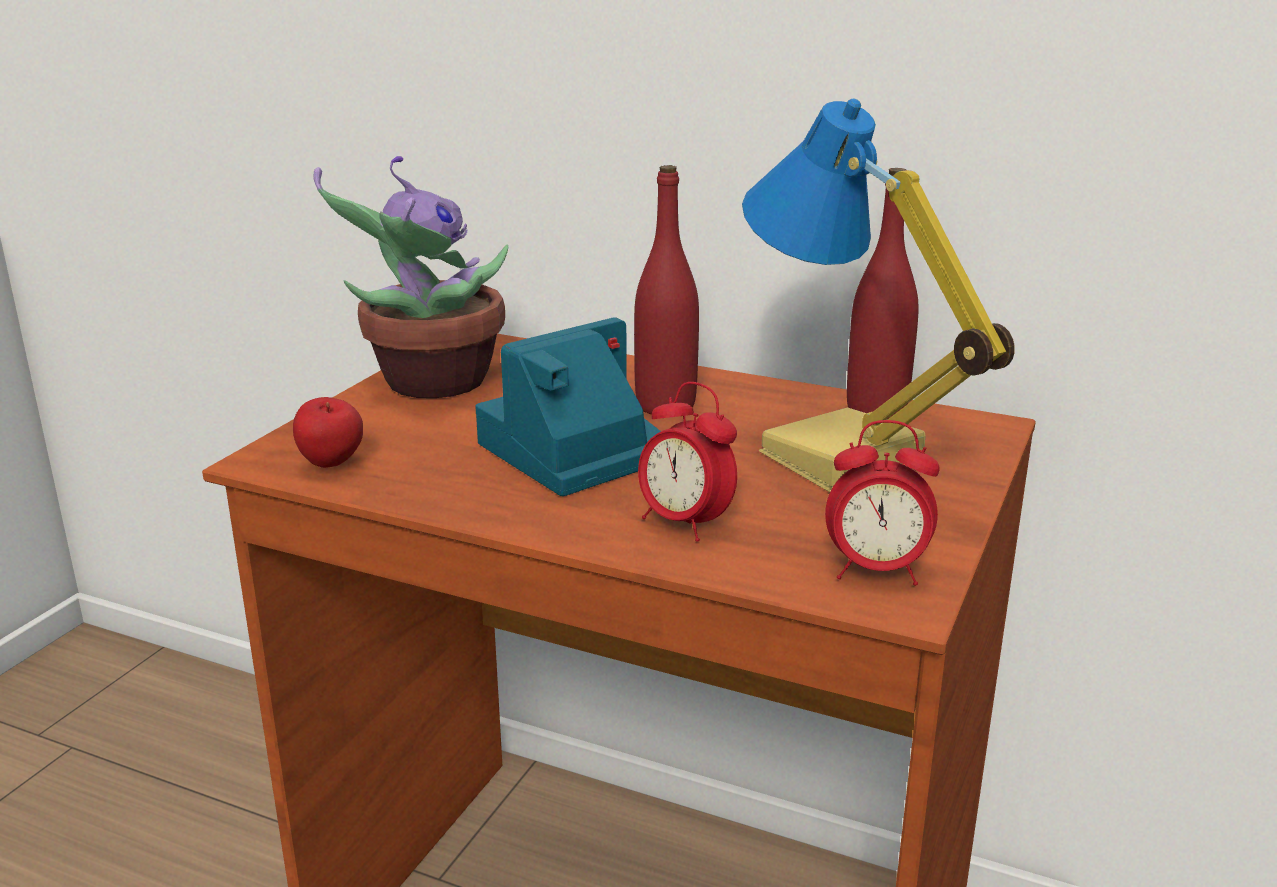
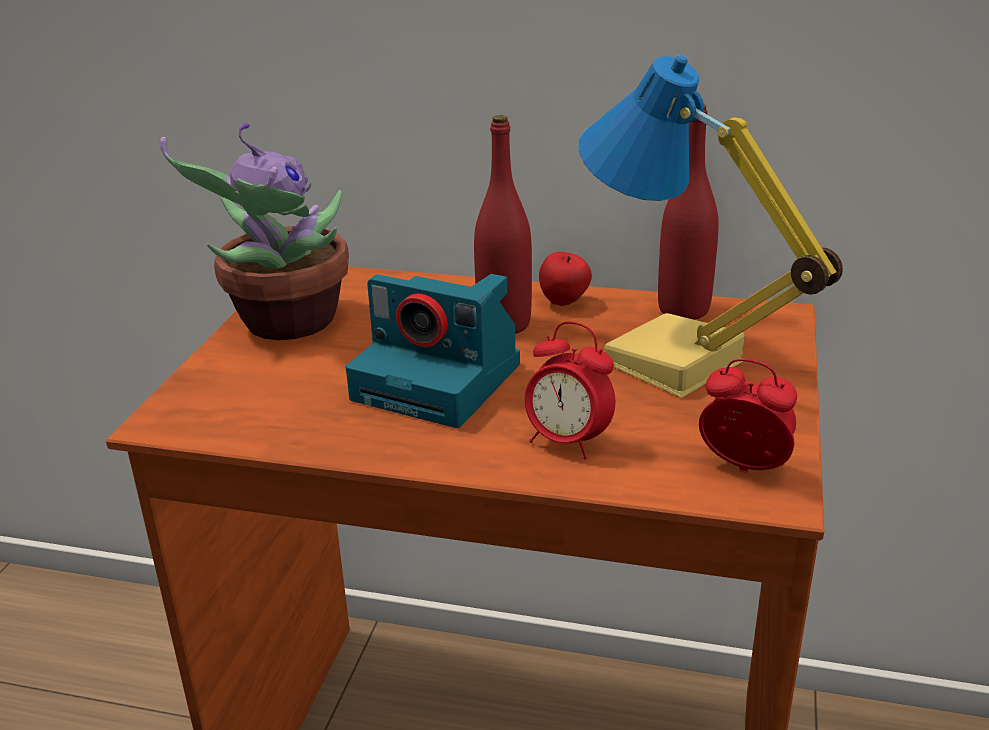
camera: 10 degrees left, 5 degrees up
(332, 465) = (228, 420): apple -> apple (564, 303)
(572, 452) = (441, 381): camera -> camera turned 105 degrees counterclockwise
(876, 571) = (744, 469): alarm clock -> alarm clock turned 150 degrees counterclockwise

